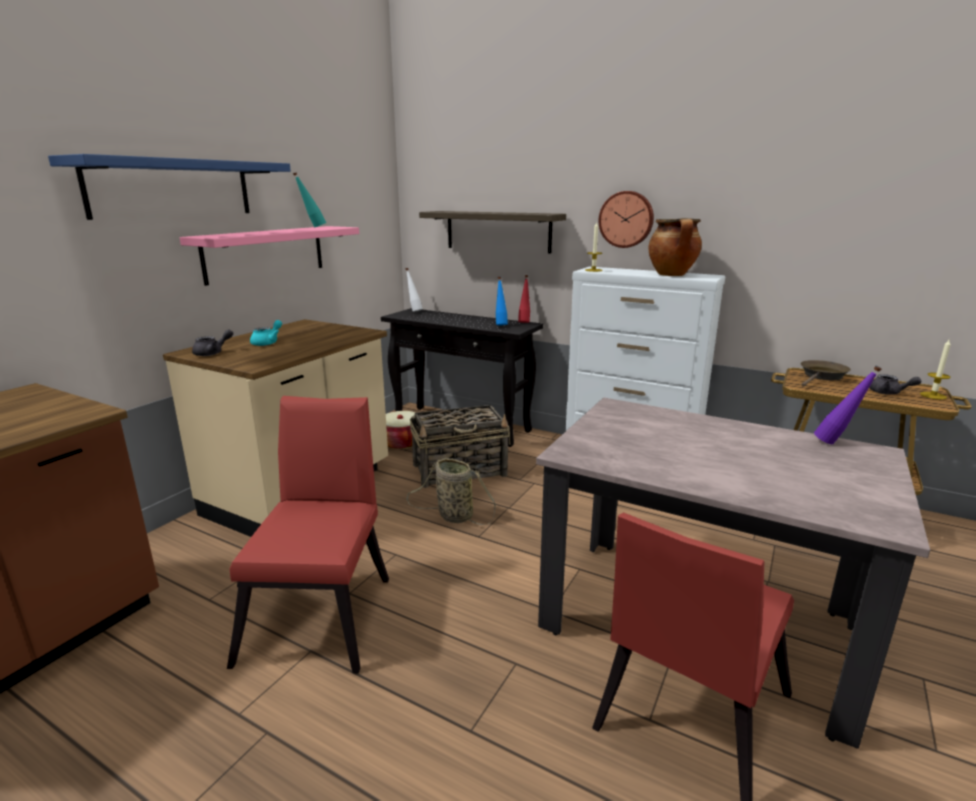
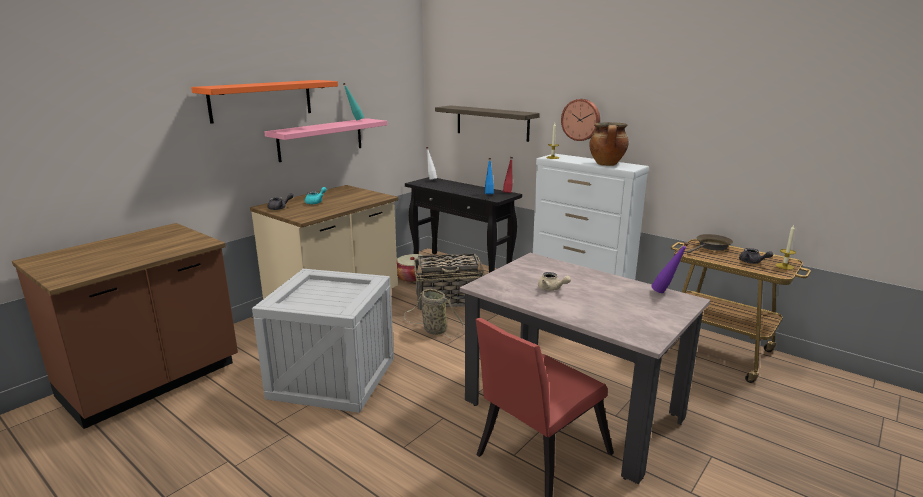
camera: 10 degrees right, 0 degrees up
(172, 188) = (261, 100): blue shelf -> orange shelf
(323, 611) = (333, 377): red chair -> crate
(675, 449) = (552, 289): none -> beige teapot

